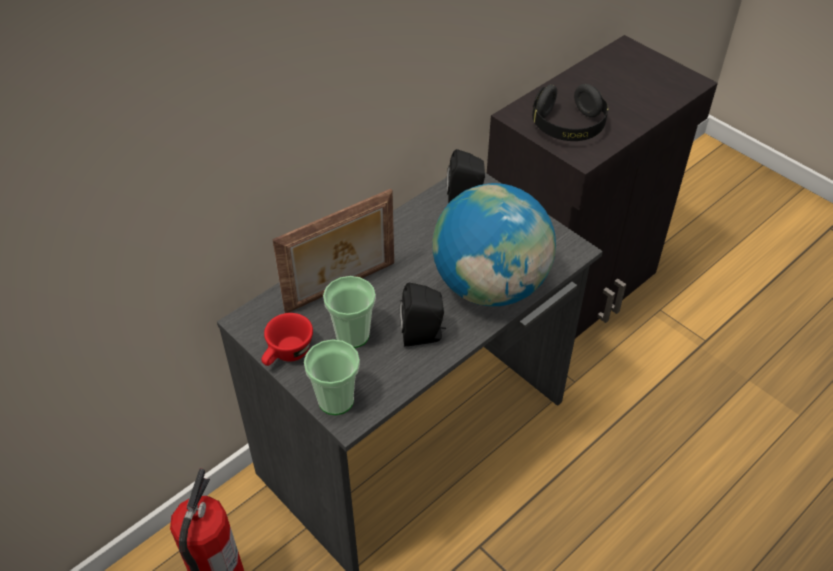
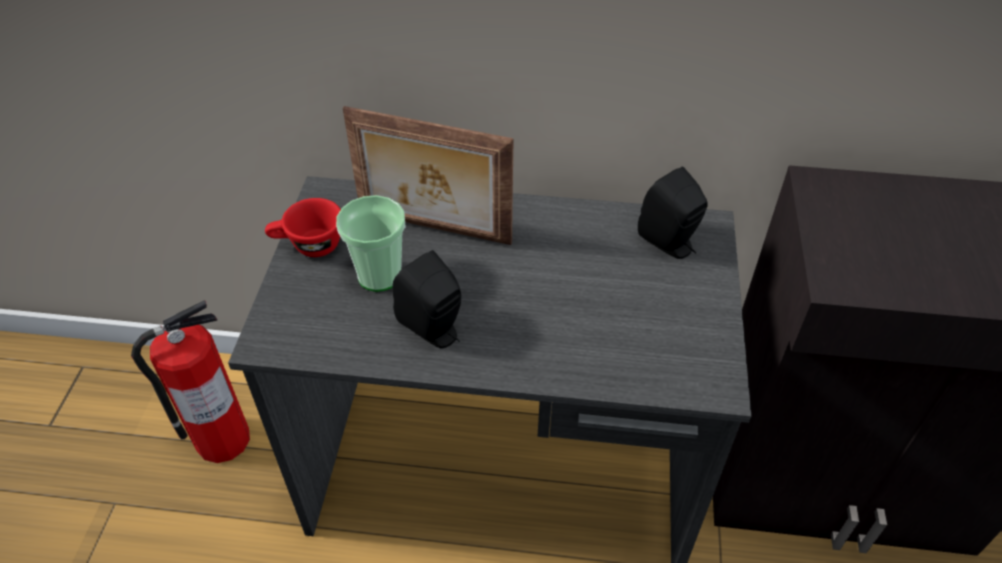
camera: 50 degrees right, 0 degrees up
(336, 400) = (282, 317): cup -> none
(490, 286) = (567, 342): globe -> none
(568, 126) = (869, 238): black headphones -> none

